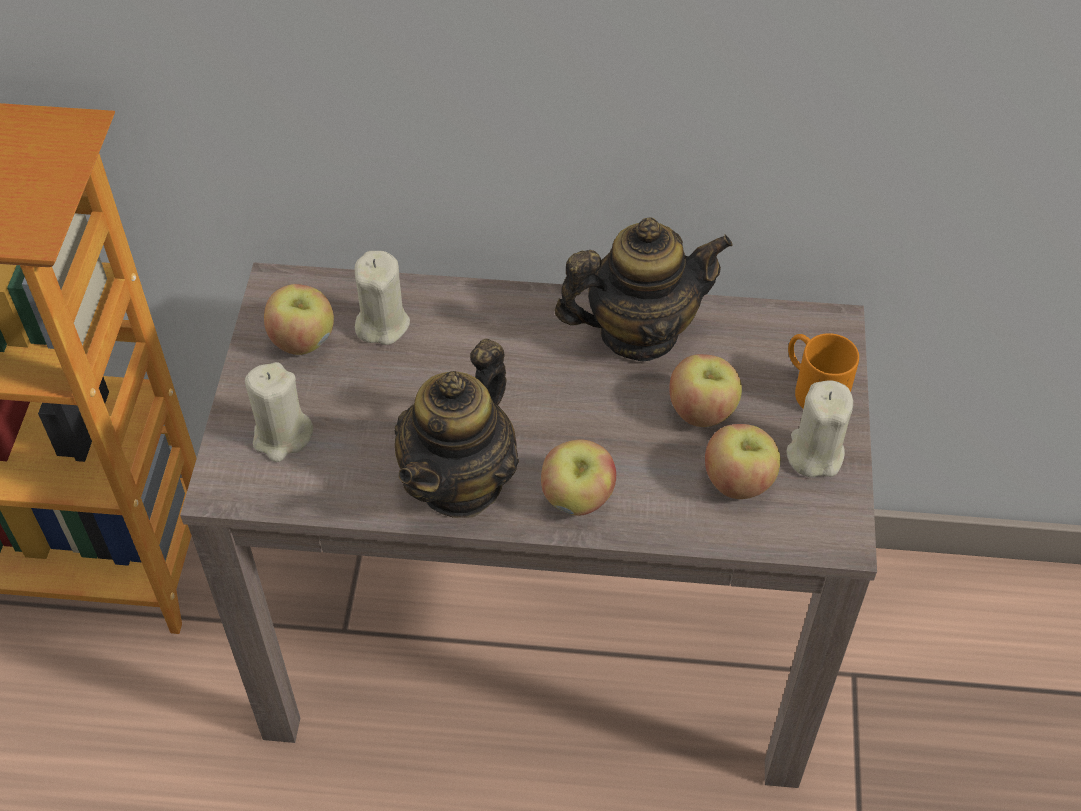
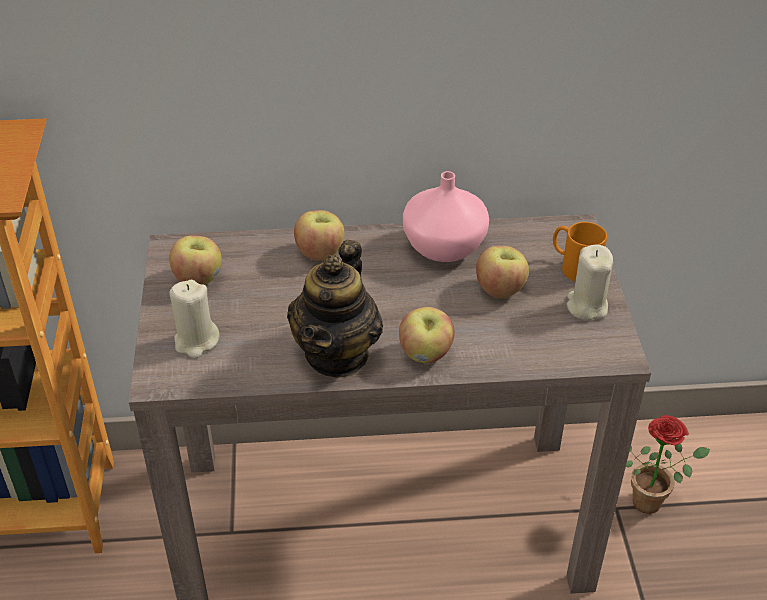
camera: 10 degrees left, 10 degrees down
(382, 324) = (255, 262): beige candle -> none
(638, 332) = (442, 247): teapot -> pink vase
(738, 481) = (538, 329): apple -> apple (320, 252)
(905, 670) = (652, 500): none -> potted plant

